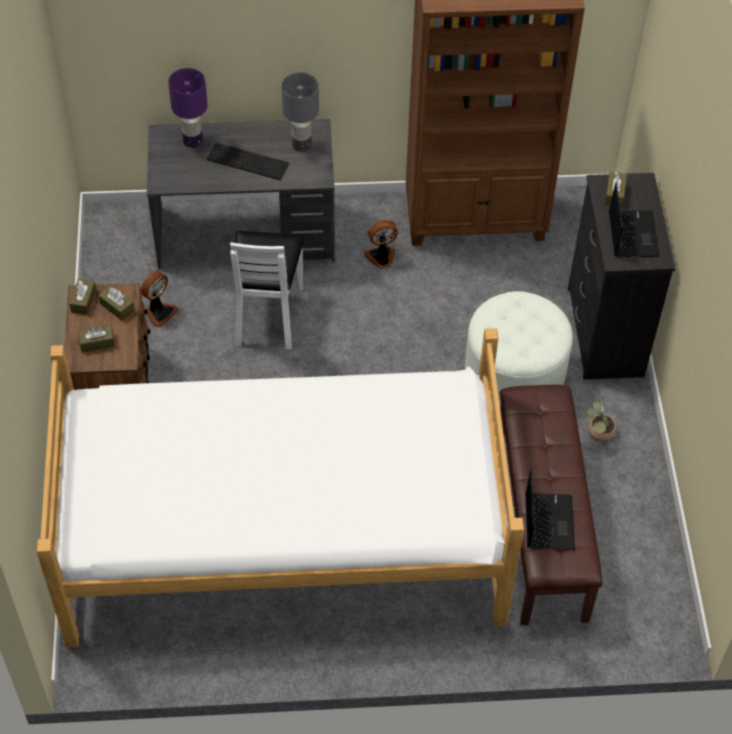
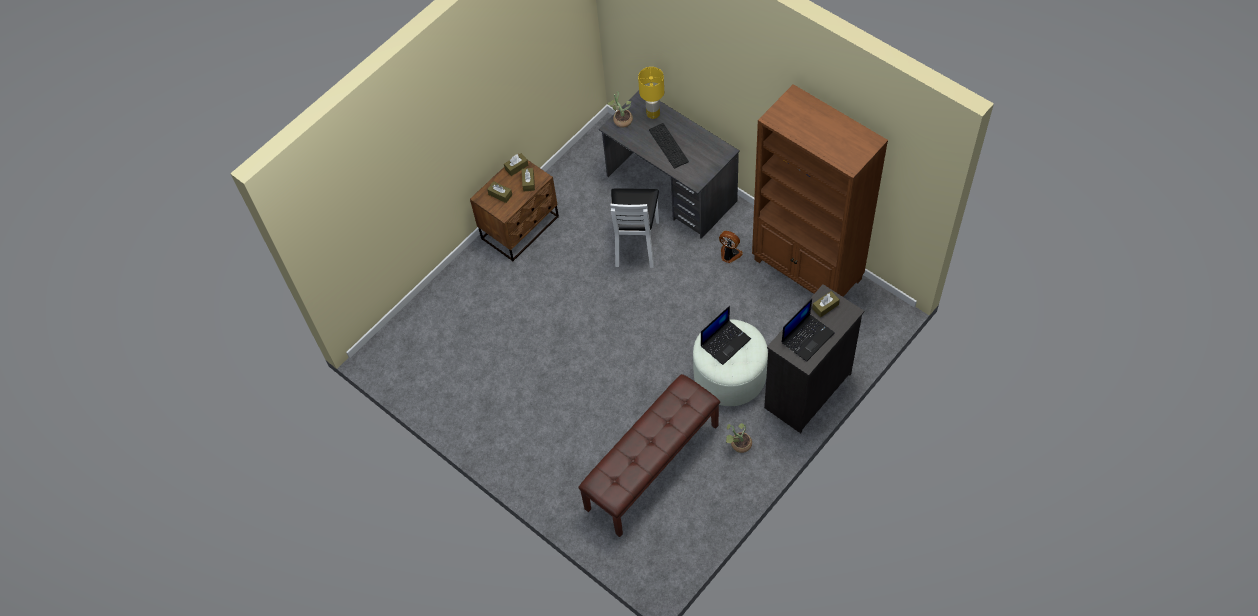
camera: 50 degrees right, 5 degrees up
(159, 312) = (583, 201): fan -> none
(162, 168) = (621, 119): none -> potted plant
(193, 141) = (653, 114): purple table lamp -> yellow table lamp
(268, 314) = (636, 243): white chair -> white chair turned 45 degrees counterclockwise
(283, 535) = (521, 367): bed -> none
(301, 145) = (707, 155): grey table lamp -> none
(548, 521) = (622, 461): laptop -> laptop (725, 342)

